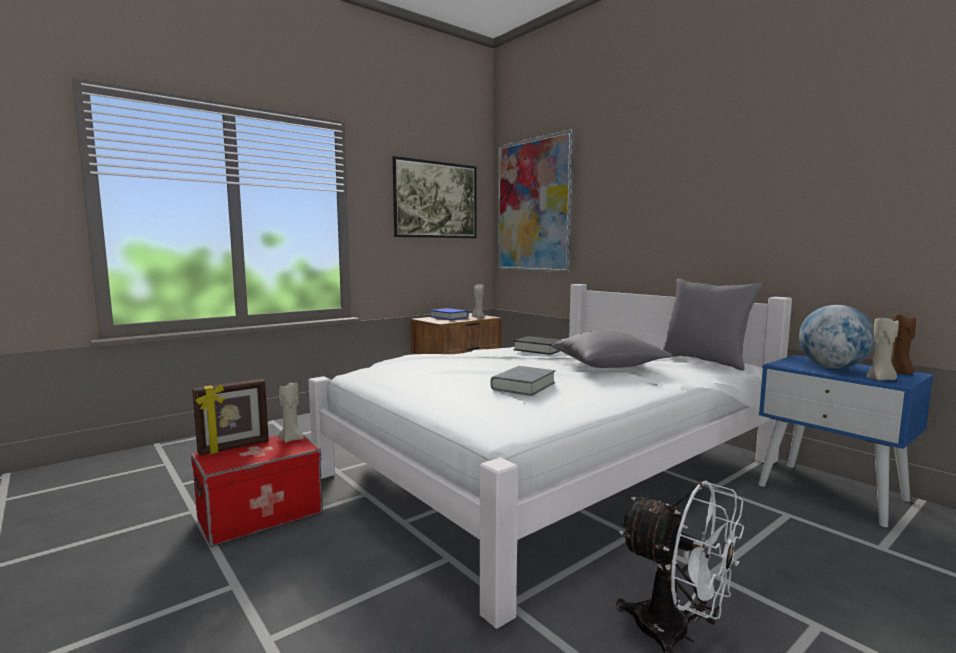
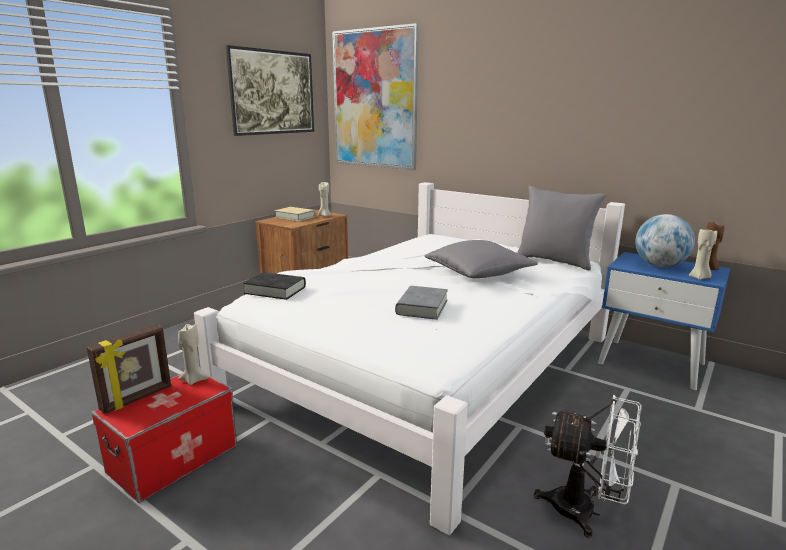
camera: 15 degrees left, 10 degrees up
(449, 317) = (295, 217): blue book -> beige book
(539, 349) = (406, 256): black book -> black book (275, 290)

